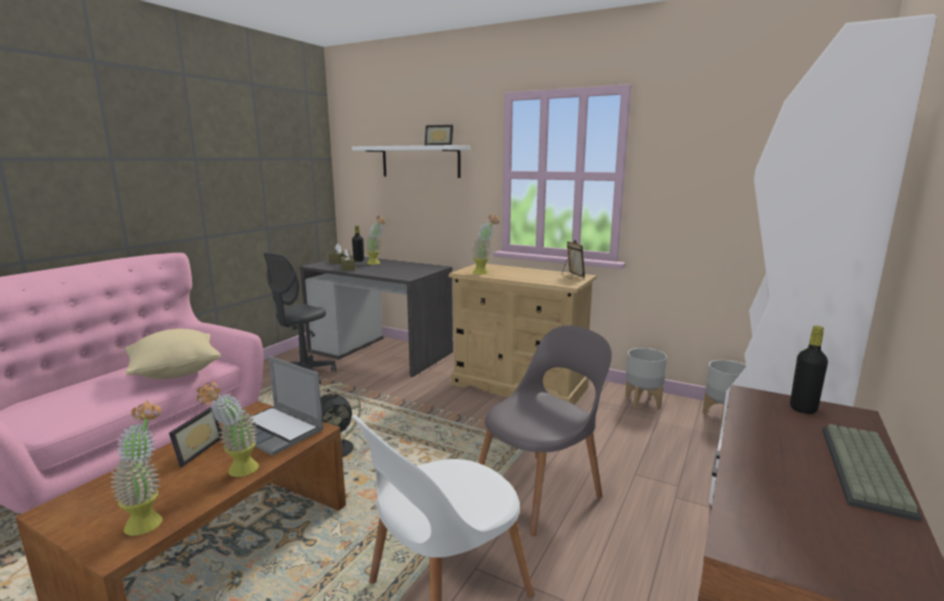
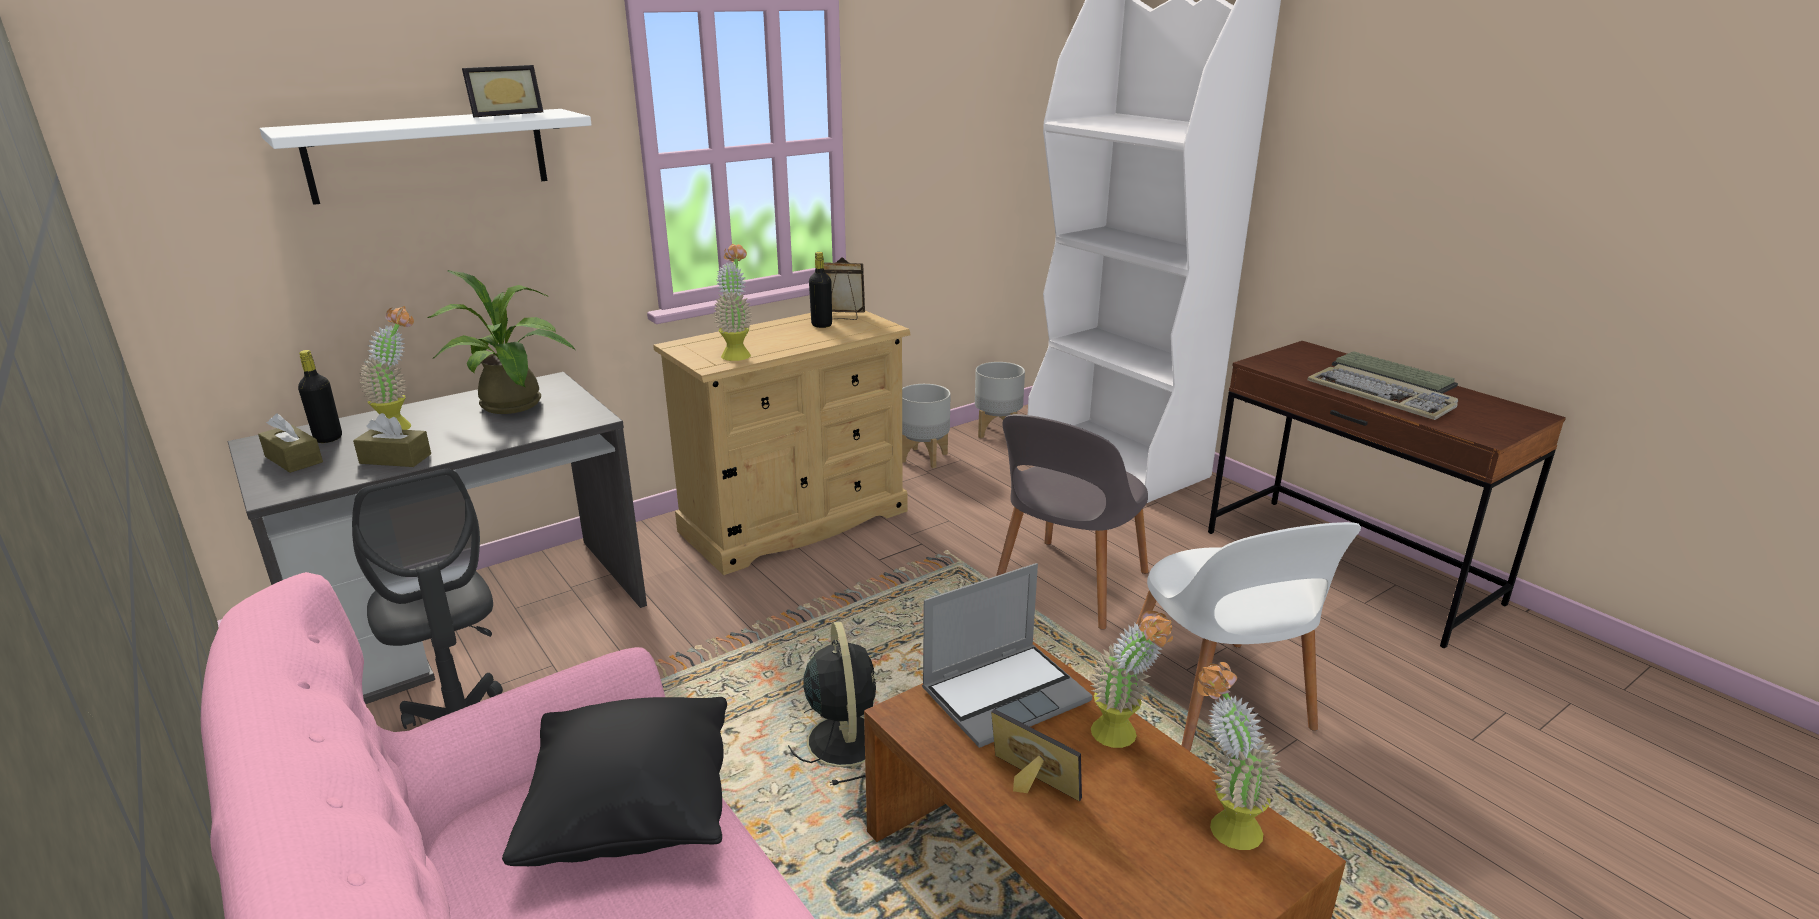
camera: 65 degrees left, 10 degrees up
(175, 373) = (632, 816): beige pillow -> black pillow
(407, 268) = (515, 407): none -> potted plant
(540, 489) = (1068, 586): grey chair -> grey chair turned 135 degrees counterclockwise
(768, 463) = (1382, 396): none -> keyboard
(803, 409) = (1293, 357): black bottle -> black bottle (821, 325)

